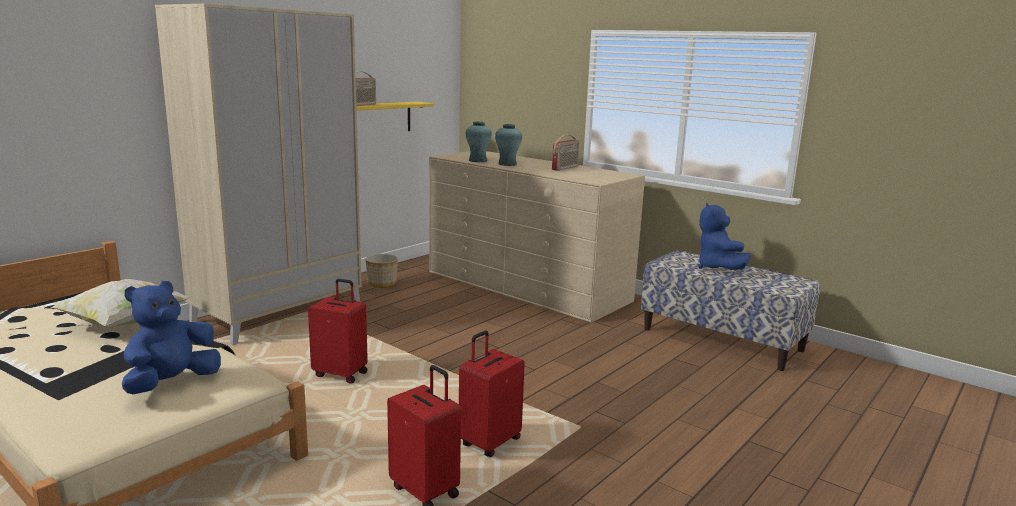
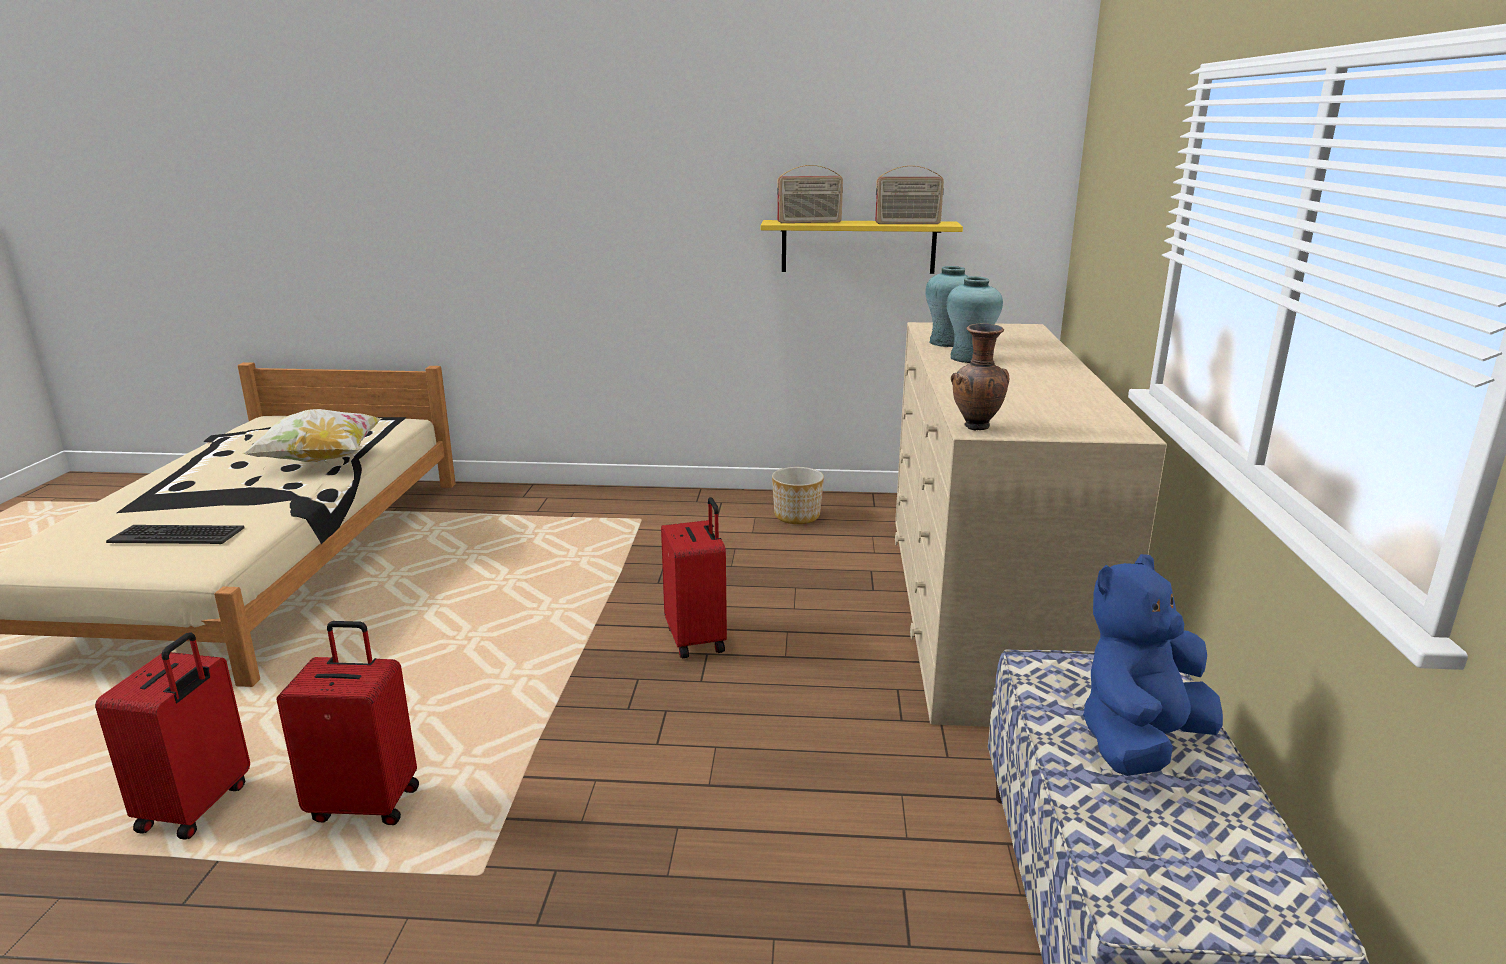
camera: 55 degrees right, 5 degrees up
(171, 383) = (177, 535): blue plush toy -> keyboard
(279, 313) = (614, 509): beige wardrobe -> none
(341, 374) = (485, 613): red suitcase -> red suitcase (697, 639)
(565, 168) = (1046, 388): radio -> radio (908, 223)
(595, 181) = (976, 428): none -> brown vase

